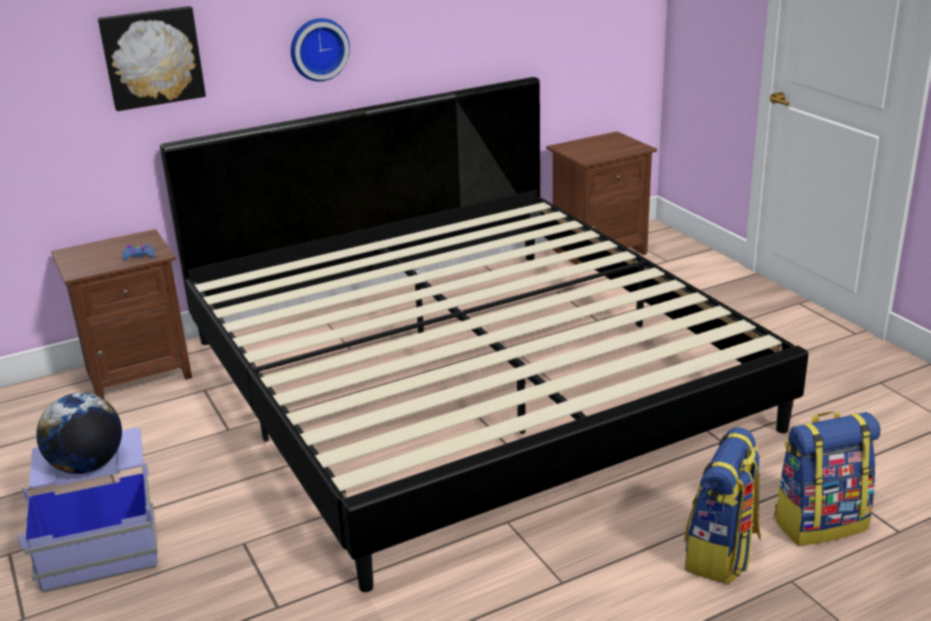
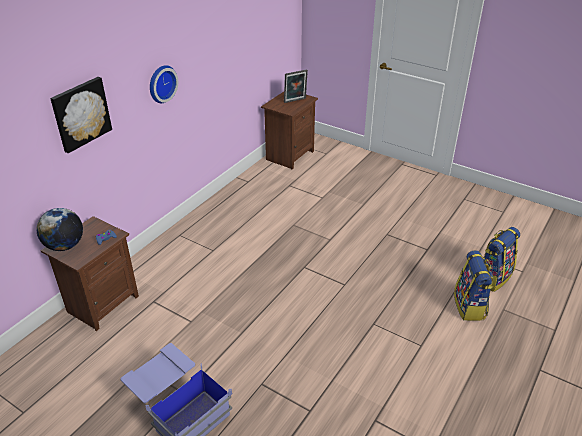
camera: 30 degrees left, 10 degrees up
(87, 466) = (162, 376): globe -> globe (65, 246)
(468, 381) = (290, 252): bed -> none
(612, 147) = (295, 101): none -> picture frame

